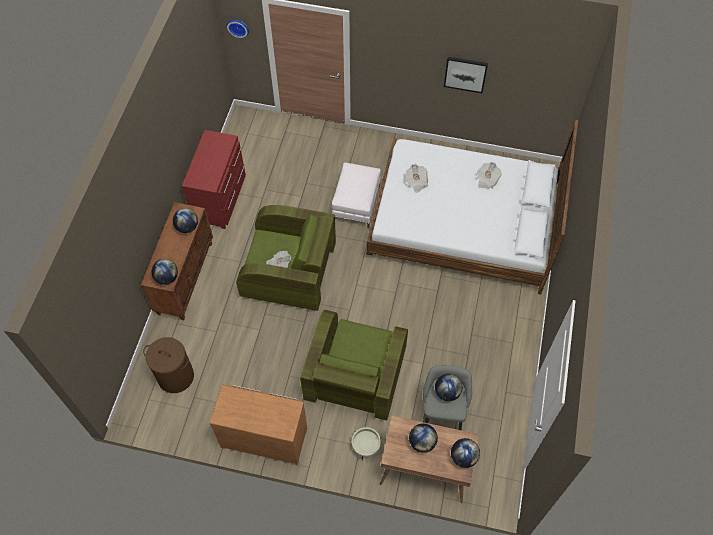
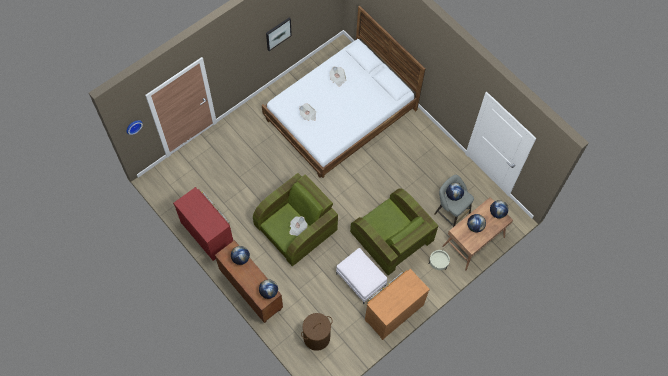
camera: 55 degrees left, 5 degrees up
(356, 203) = (278, 159): white ottoman -> white ottoman (361, 279)

